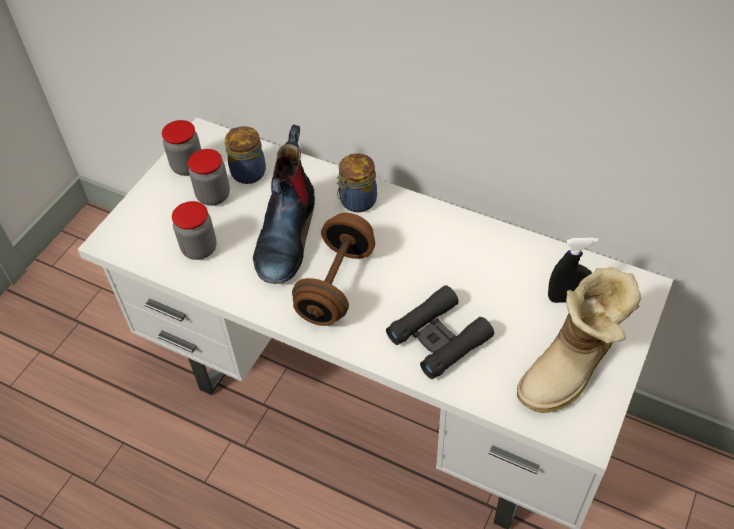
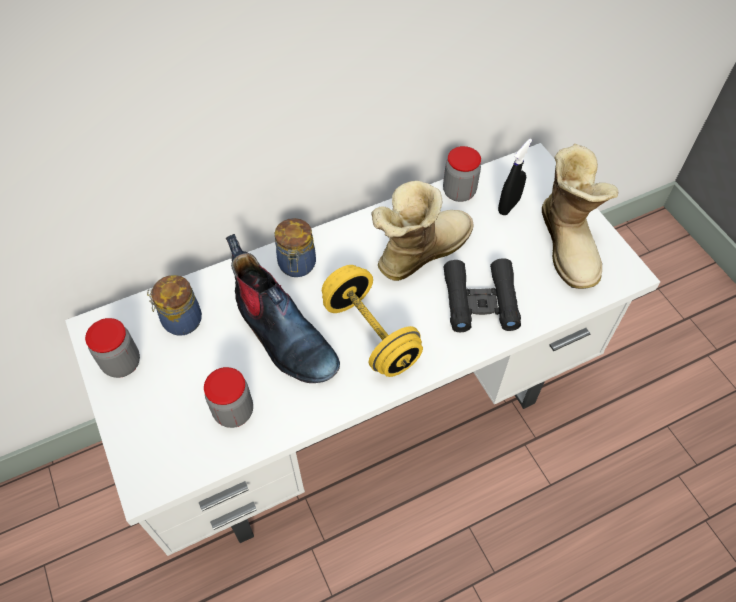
camera: 55 degrees left, 5 degrees up
(213, 196) = (181, 364): jar -> jar (459, 192)
(336, 285) = (370, 334): brown dumbbell -> yellow dumbbell
(448, 266) = (419, 251): none -> boot

